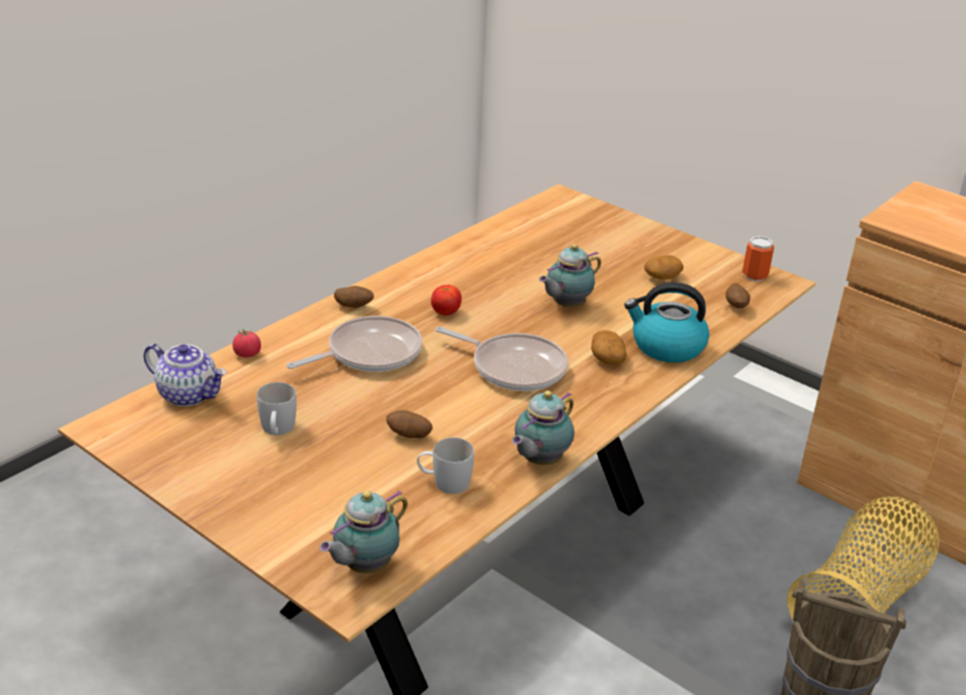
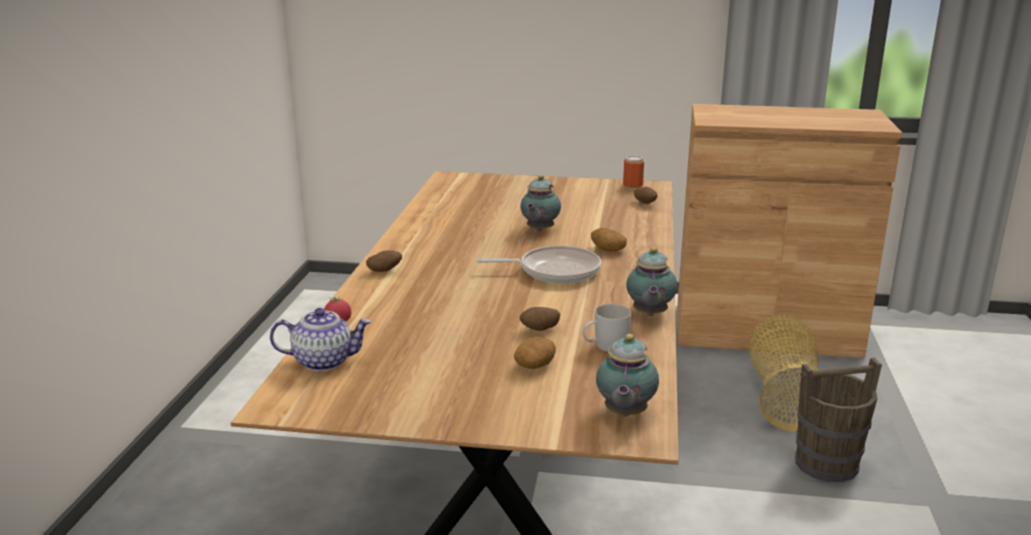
camera: 30 degrees left, 10 degrees down
(277, 430) = (434, 359): white mug -> none
(369, 353) = (437, 293): frying pan -> none
(445, 312) = (460, 256): tomato -> none
(662, 277) = (578, 201): potato -> potato (535, 365)
(666, 346) = (635, 233): kettle -> none

